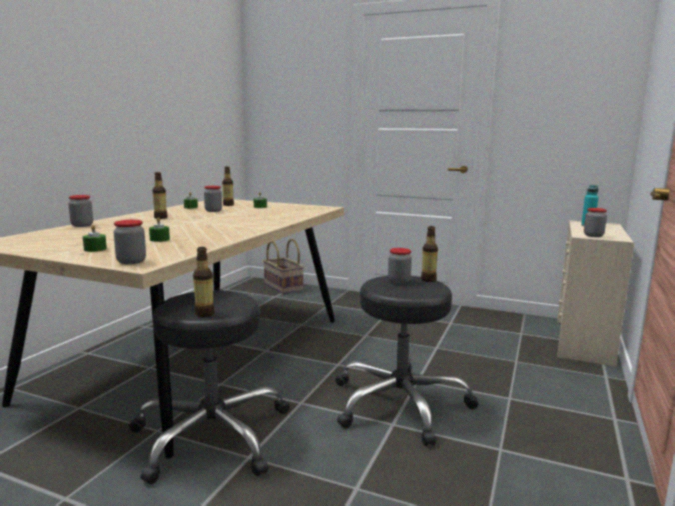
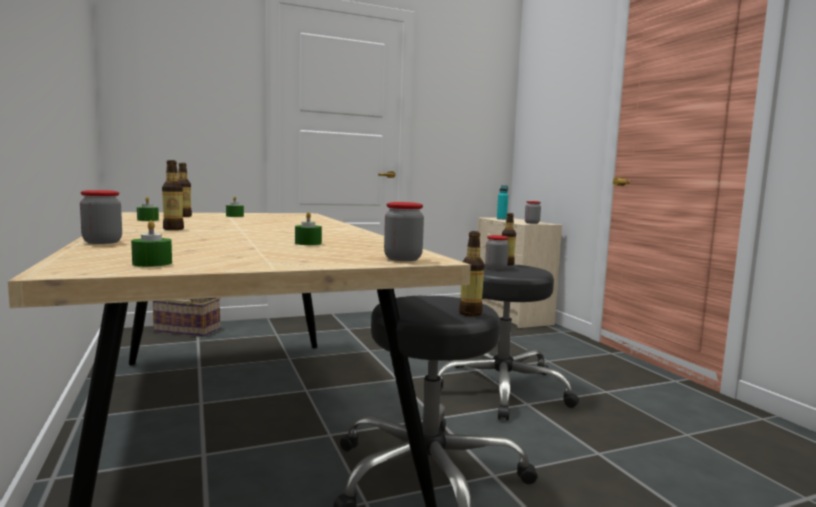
camera: 45 degrees left, 5 degrees down
(95, 249) = (292, 256): green candle -> green candle (152, 263)
(213, 211) = (200, 221): jar -> none

